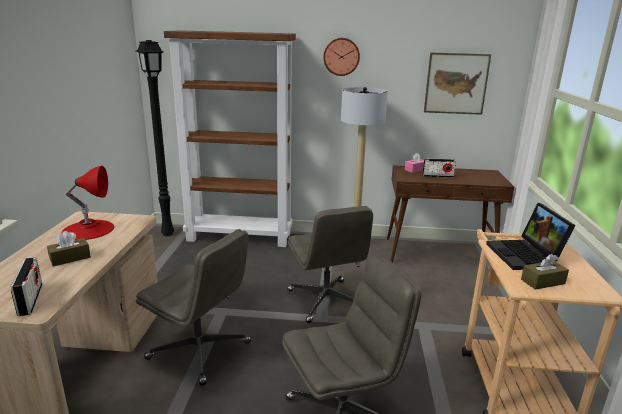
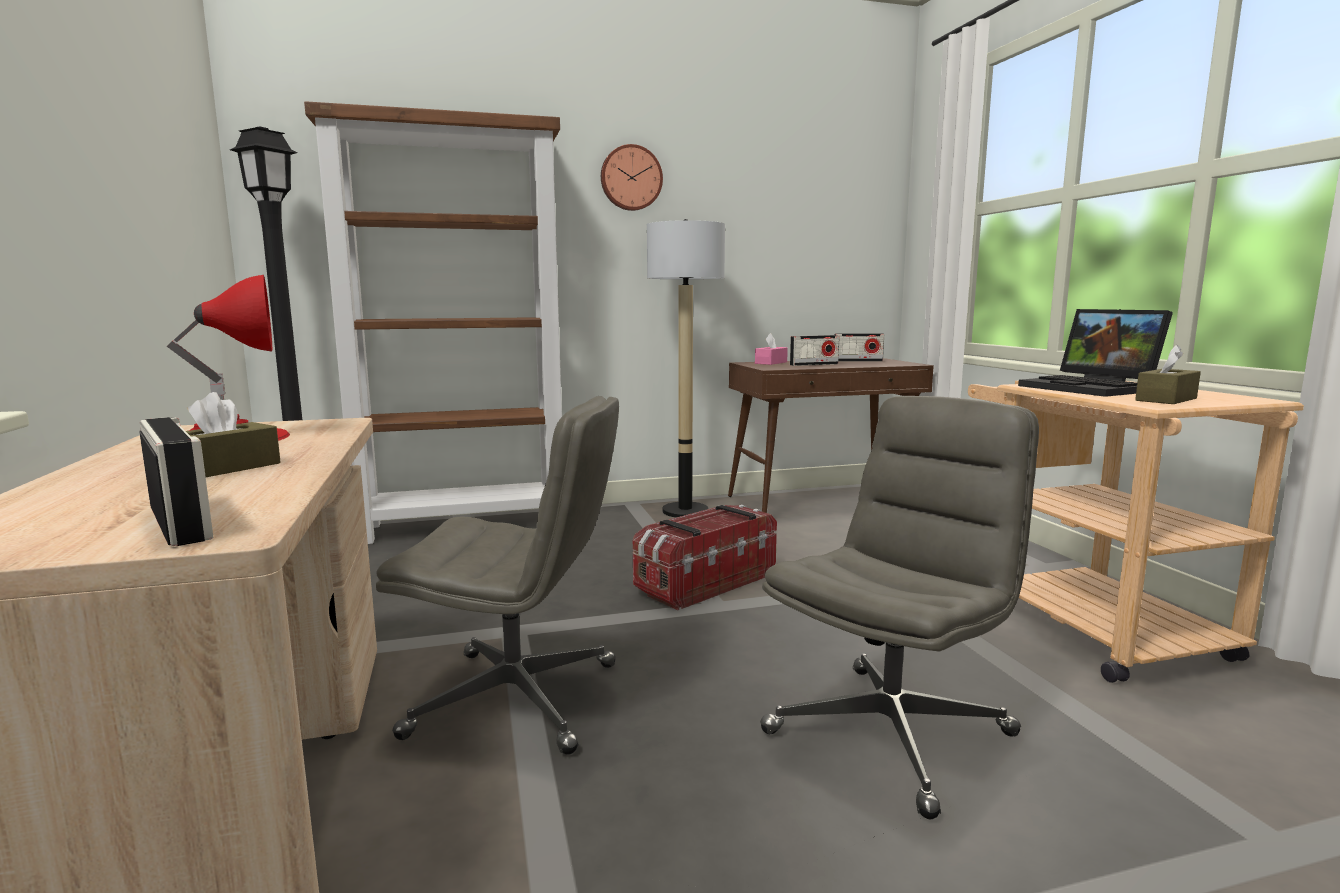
camera: 20 degrees left, 10 degrees down
(326, 301) = (704, 583): grey office chair -> storage box
(456, 83) = (811, 223): picture -> none
(473, 173) = (858, 361): none -> radio

